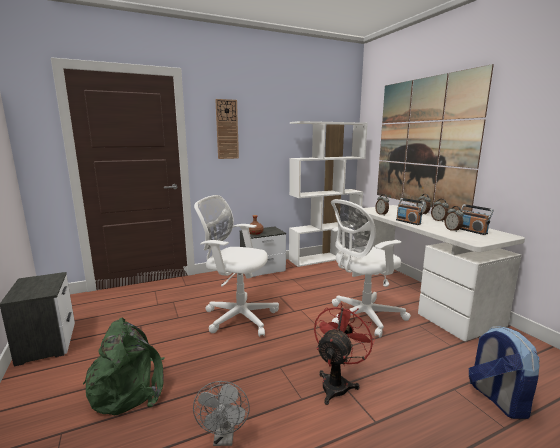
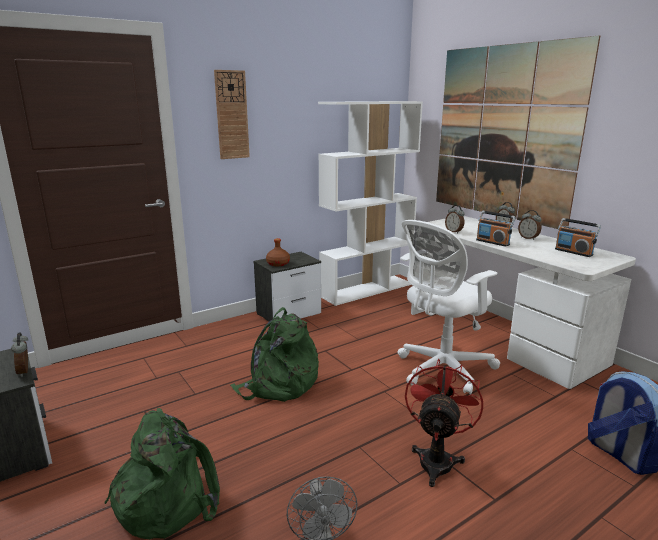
camera: 10 degrees left, 5 degrees up
(238, 316) = (279, 384): white office chair -> green backpack
(452, 230) = (551, 252): alarm clock -> alarm clock (25, 371)

